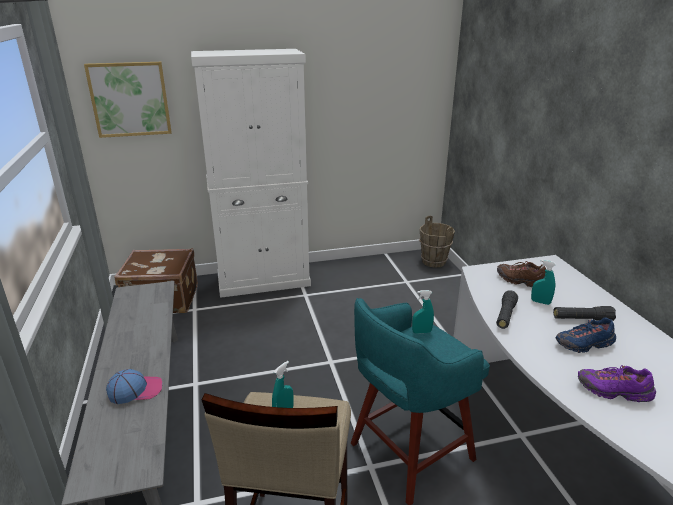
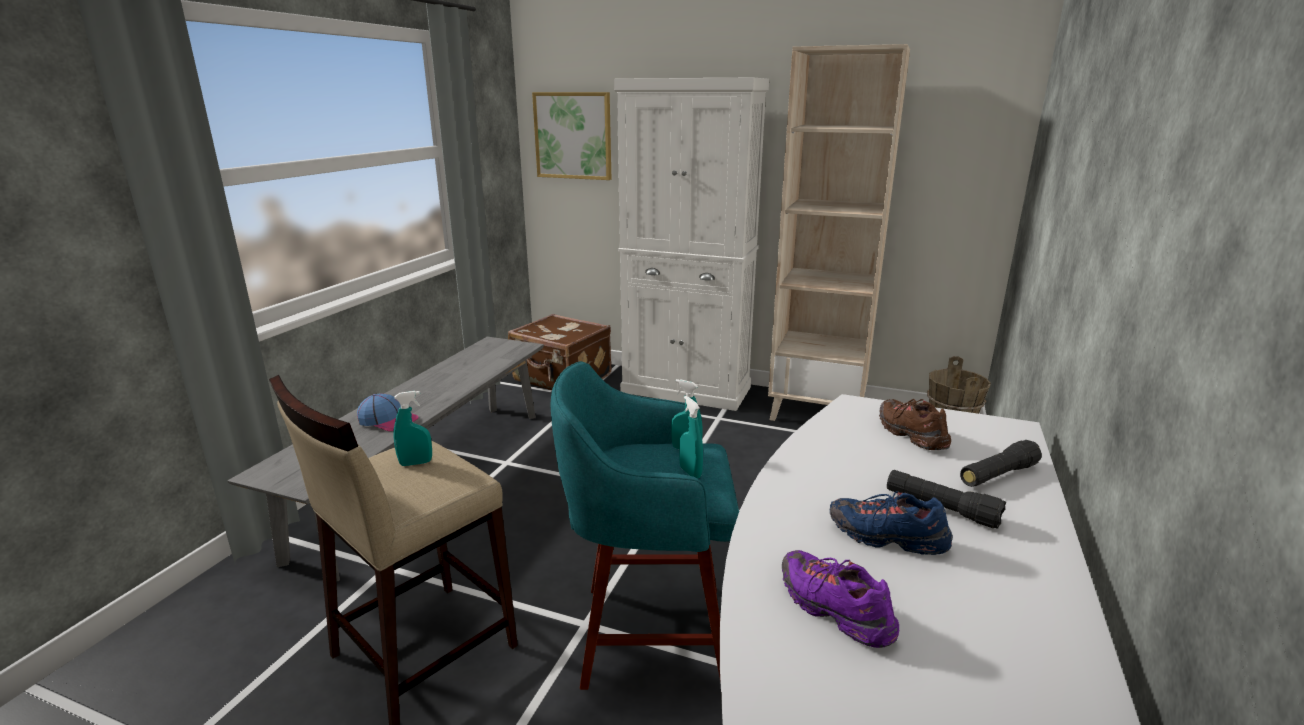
camera: 35 degrees right, 5 degrees down
(357, 271) = (817, 412): none -> beige bookcase
(505, 315) = (812, 462): black flashlight -> black flashlight (997, 475)
(540, 302) = (901, 466): turquoise spray bottle -> turquoise spray bottle (690, 472)

